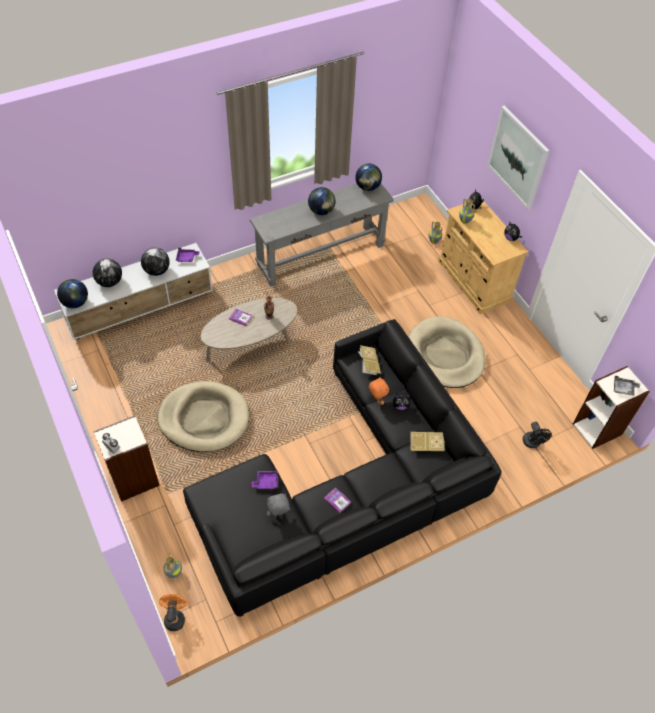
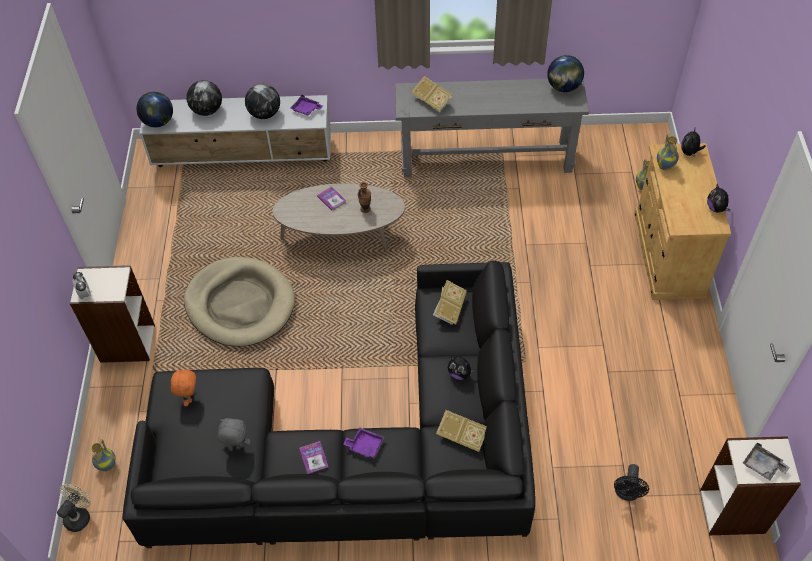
camera: 30 degrees right, 0 degrees up
(175, 617) = (80, 515): orange fan -> beige fan
(266, 482) = (246, 402): purple tray -> purple tray (365, 445)
(284, 223) = (432, 101): none -> book
(321, 211) = (487, 99): globe -> none
(376, 400) = (435, 355): orange plush toy -> orange plush toy (189, 397)
(445, 355) = (574, 335): beige dog bed -> none
(517, 157) = (749, 96): picture -> none

